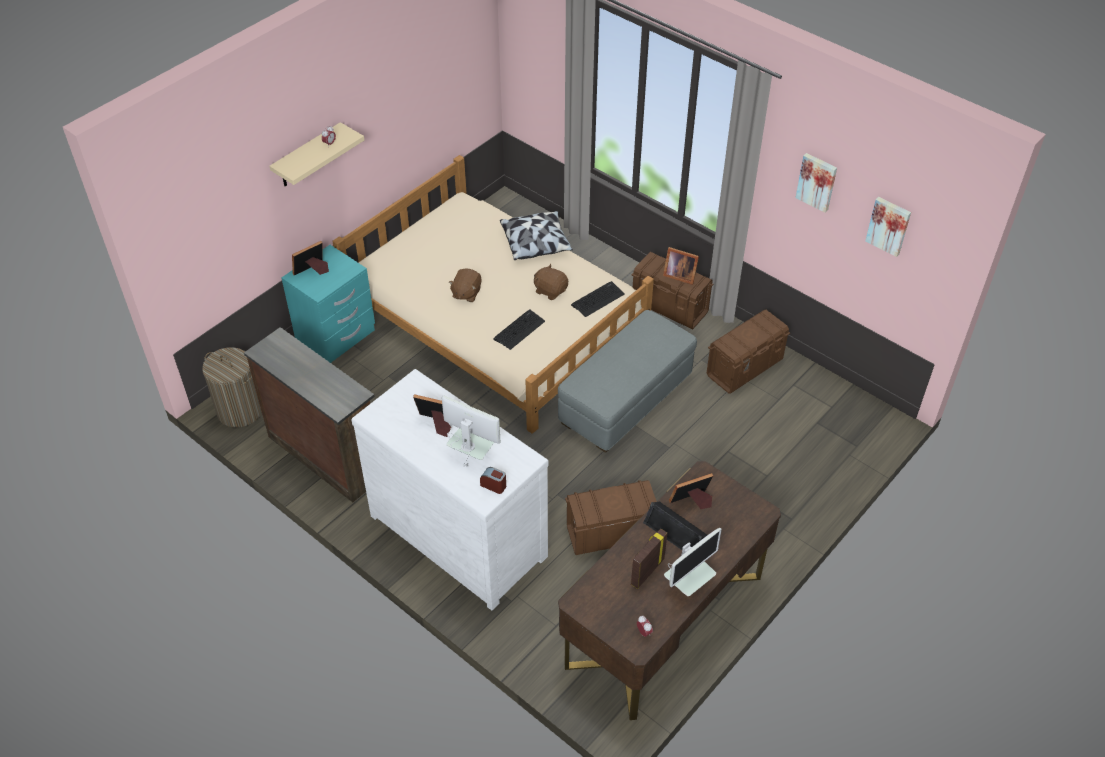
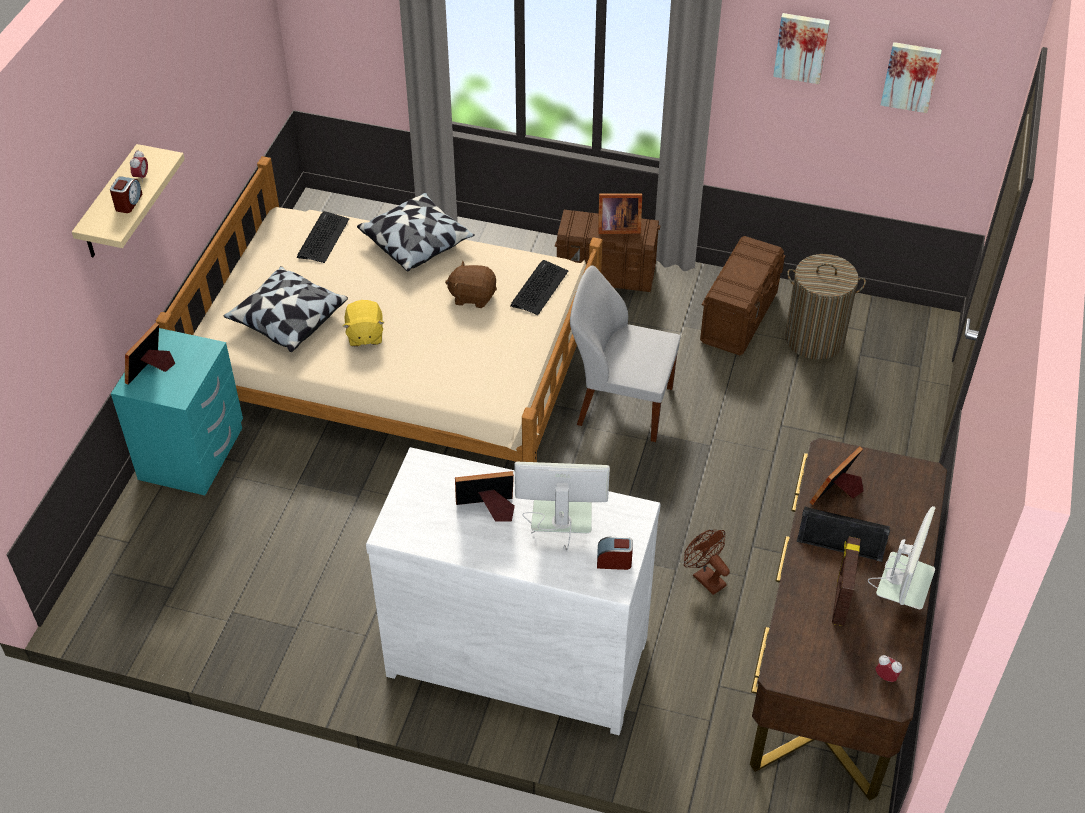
camera: 25 degrees left, 0 degrees up
(240, 410) = (114, 603): laundry basket -> laundry basket (814, 338)
(312, 157) = (128, 202): none -> alarm clock
(326, 455) = (274, 619): brown dresser -> none
(424, 267) = (287, 320): none -> pillow
(466, 293) = (364, 335): brown plush toy -> yellow plush toy
(519, 330) = (463, 359): keyboard -> keyboard (323, 238)
(610, 533) = (705, 578): brown storage box -> brown fan
(625, 399) = (622, 405): grey ottoman -> white chair

